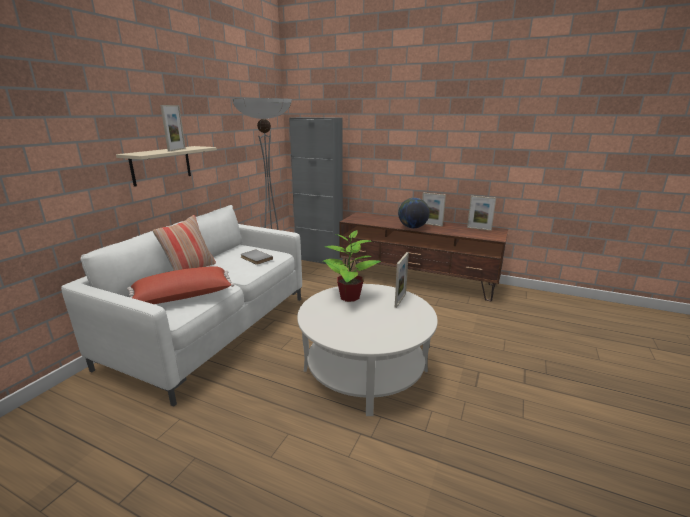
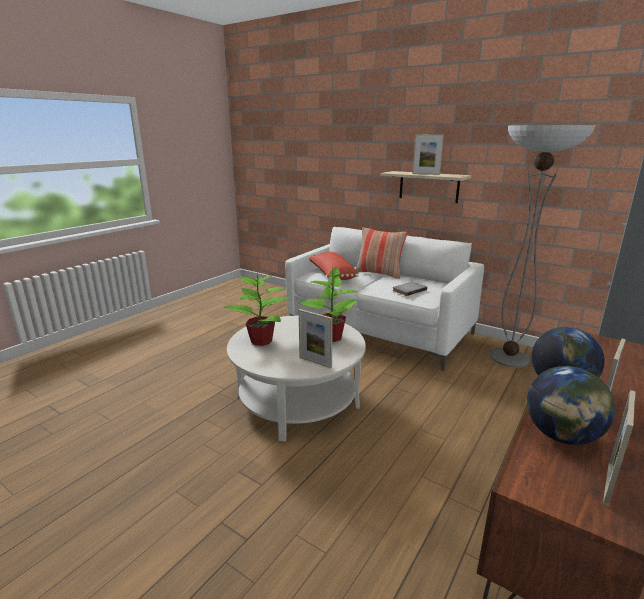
camera: 100 degrees right, 0 degrees up
(373, 331) = (262, 341): none -> potted plant
(456, 231) = (561, 436): none -> globe

